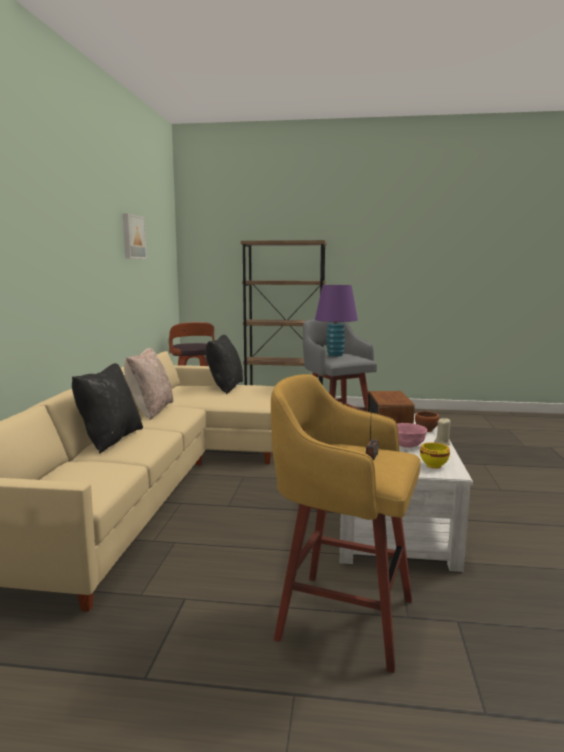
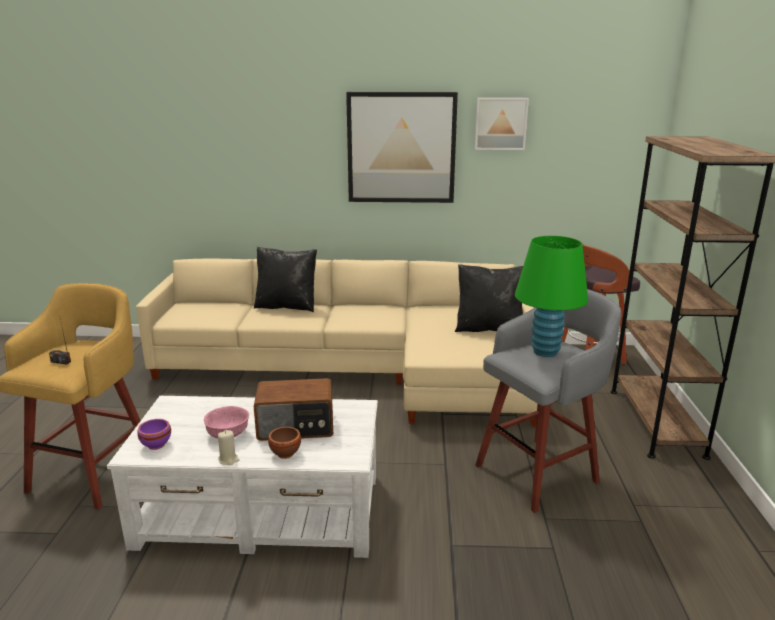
camera: 85 degrees right, 10 degrees up
(94, 257) = (401, 148): none -> picture
(150, 410) = (376, 308): beige pillow -> none
(335, 355) = (545, 351): purple table lamp -> green table lamp
(434, 466) = (156, 445): yellow bowl -> purple bowl

